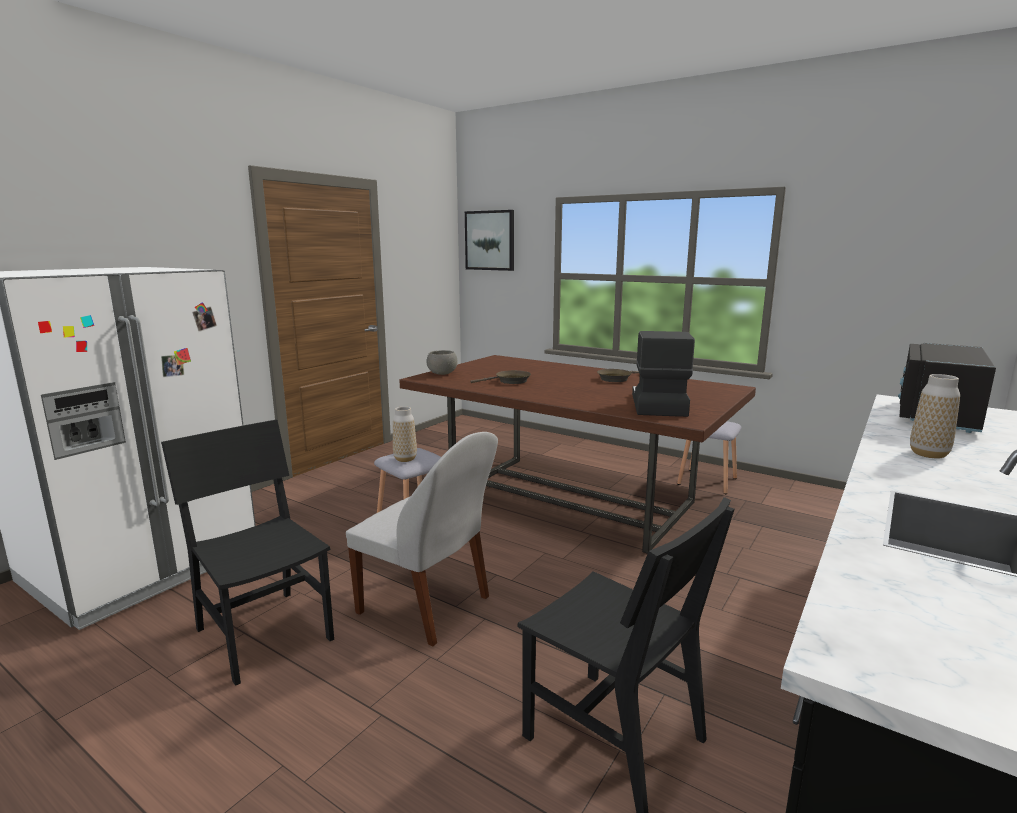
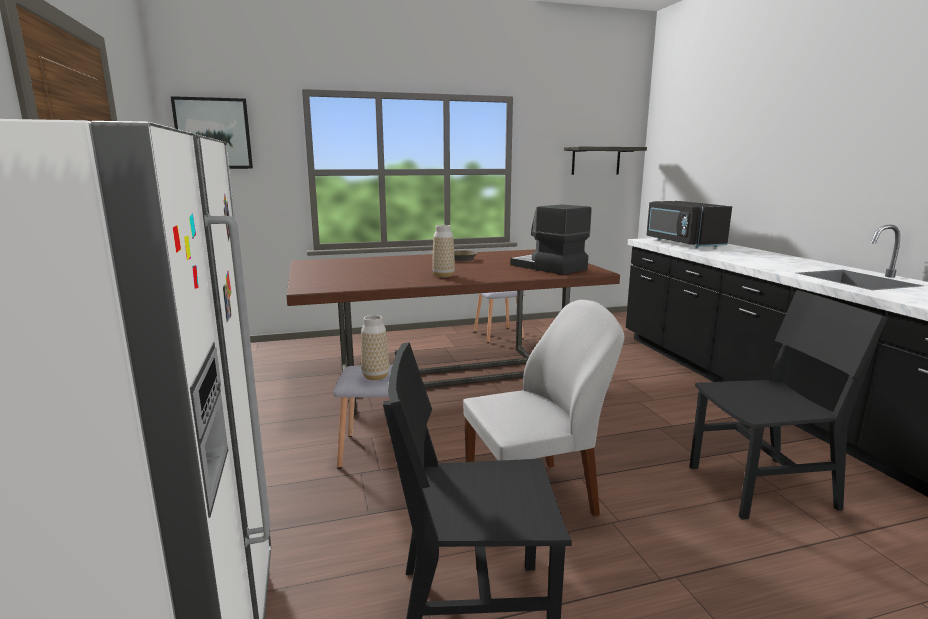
camera: 50 degrees left, 0 degrees up
(442, 374) = (312, 282): grey bowl -> none
(510, 381) = (398, 275): brown frying pan -> none
(922, 272) = (596, 161): none -> shelf
(928, 454) = (744, 257): vase -> vase (443, 275)

